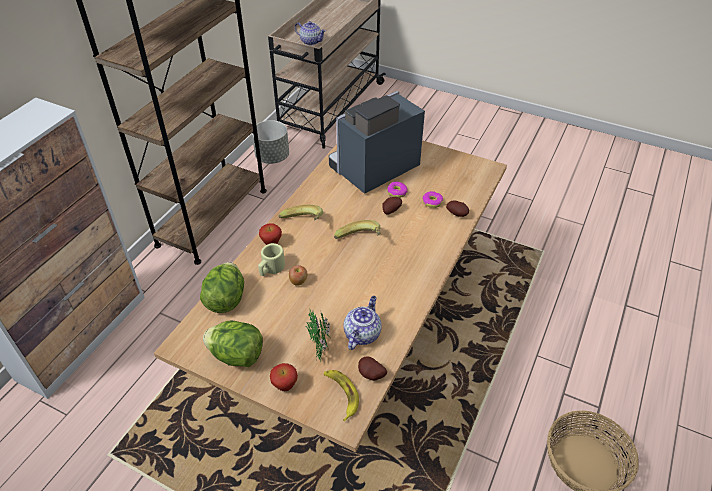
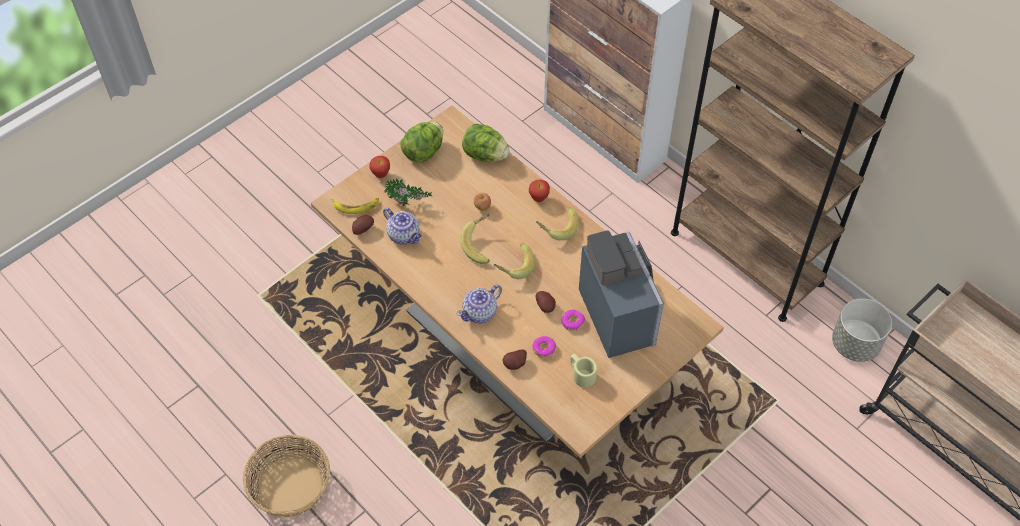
camera: 110 degrees right, 10 degrees up
(271, 269) = (507, 191): beige mug -> beige mug (581, 374)
(310, 41) = (970, 344): teapot -> teapot (480, 312)
(345, 269) = (481, 245): none -> banana

